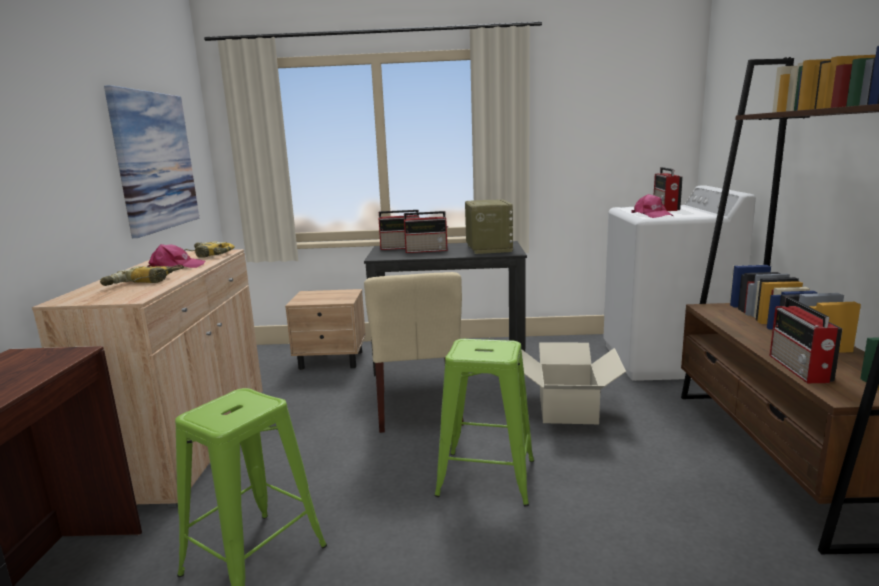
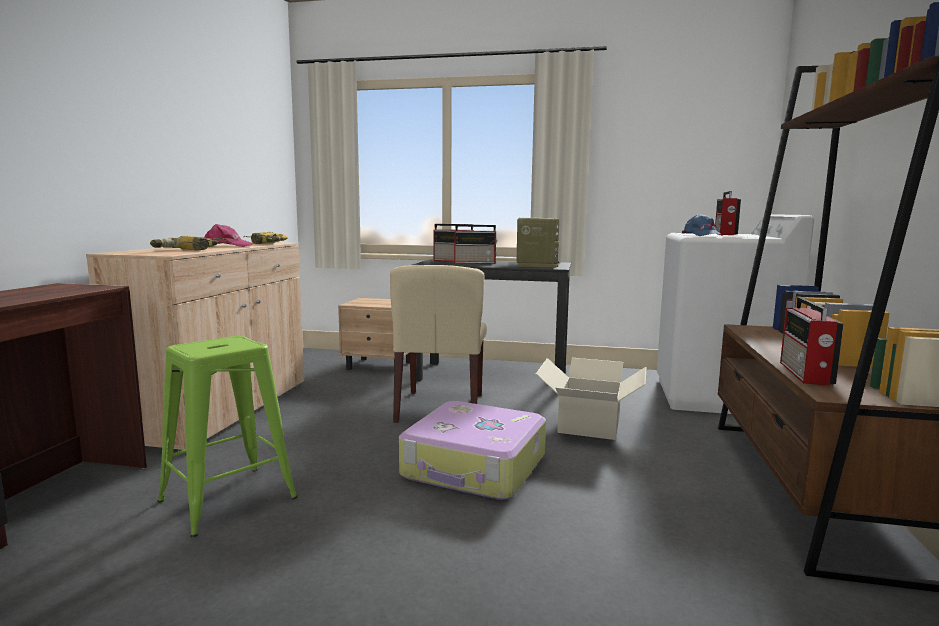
camera: 10 degrees right, 5 degrees down
(155, 161) = (233, 160): picture -> none
(485, 477) = (475, 467): green stool -> suitcase
(652, 215) = (702, 235): pink cap -> blue cap

